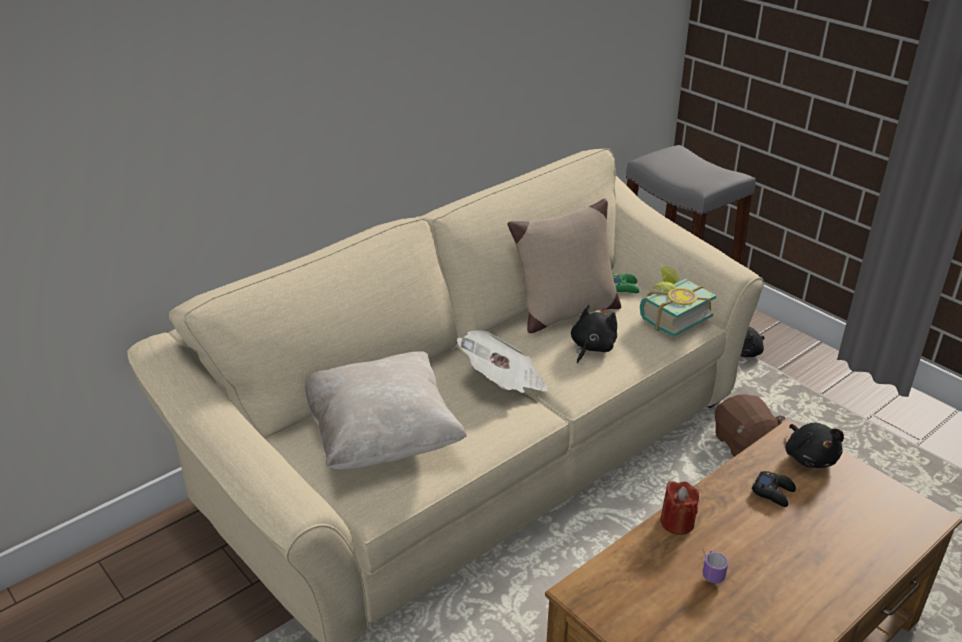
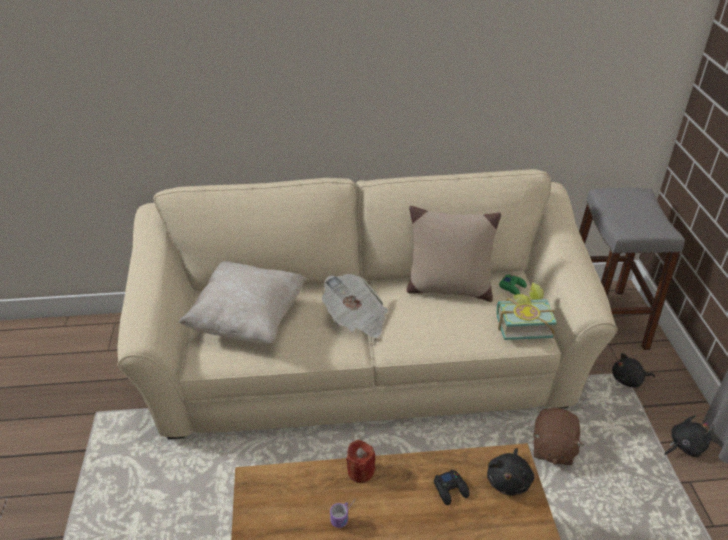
camera: 35 degrees right, 5 degrees up
(591, 347) = (438, 321): black plush toy -> black plush toy (684, 446)

